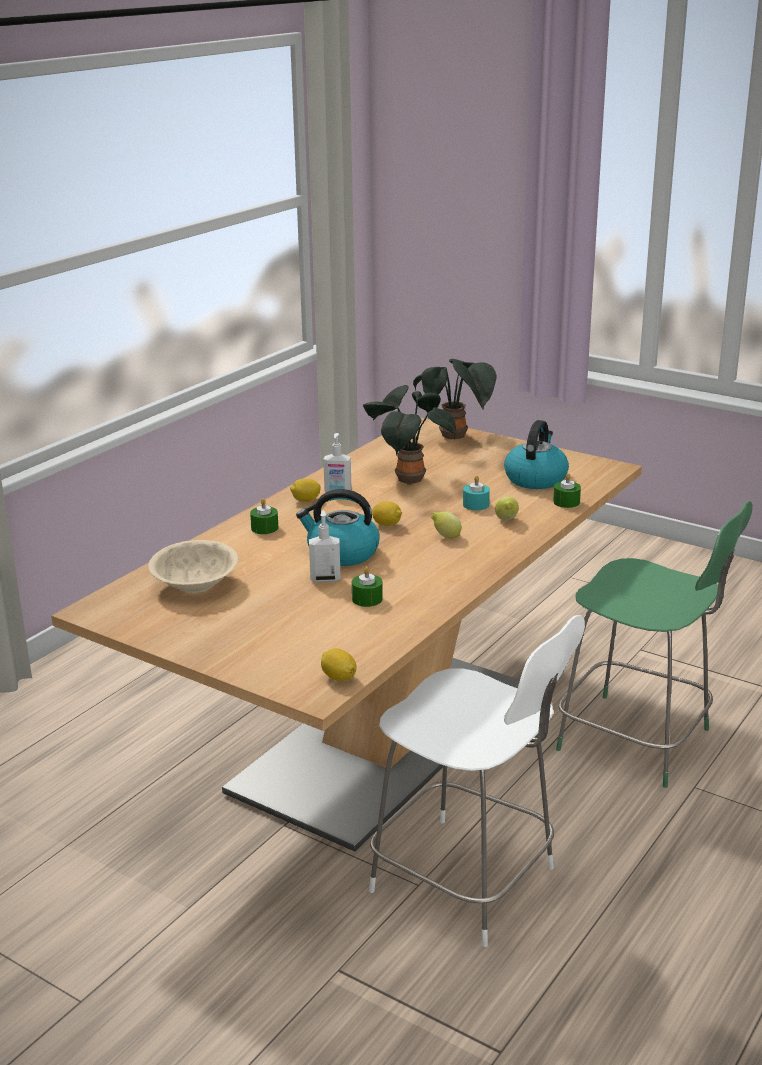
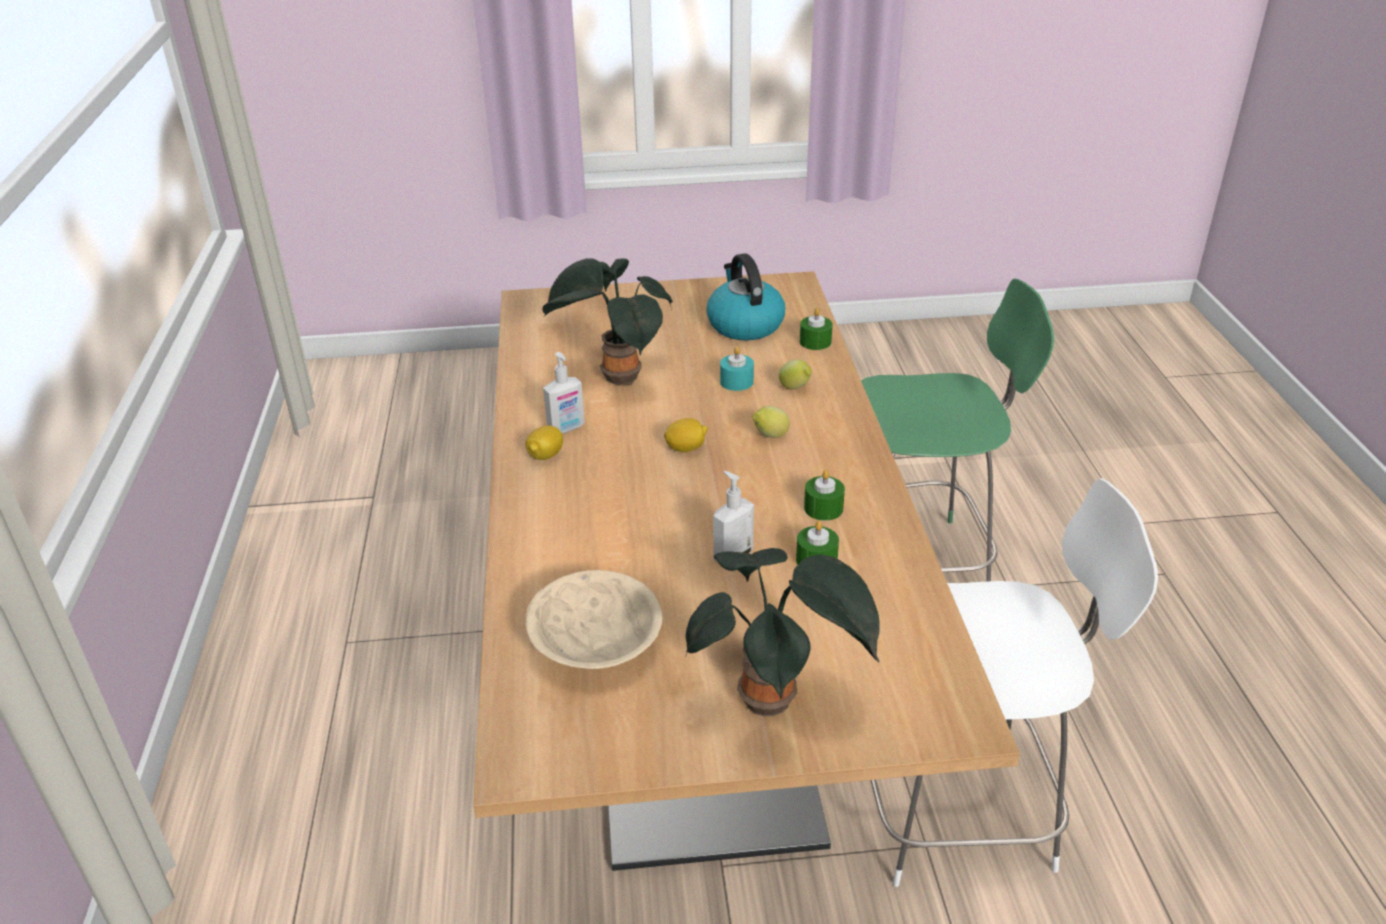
camera: 40 degrees left, 10 degrees up
(264, 528) = (556, 518): green candle -> green candle (823, 508)
(339, 677) = (950, 685): lemon -> none
(341, 553) = (697, 511): kettle -> none
(455, 437) = (586, 302): potted plant -> potted plant (774, 701)

